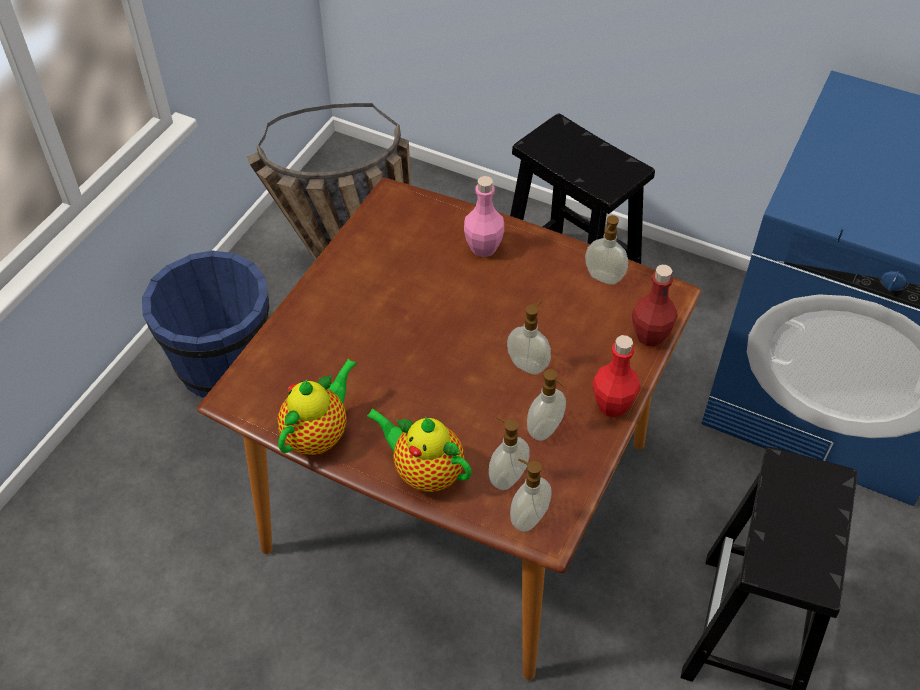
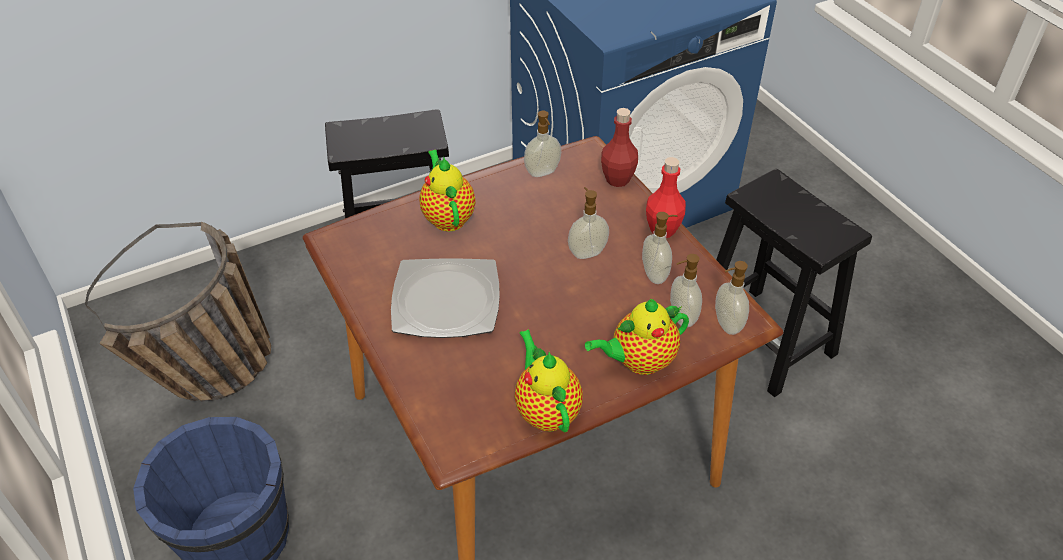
camera: 55 degrees left, 5 degrees down
(384, 303) = (445, 301): none -> plate
(483, 248) = (448, 217): pink bottle -> teapot

